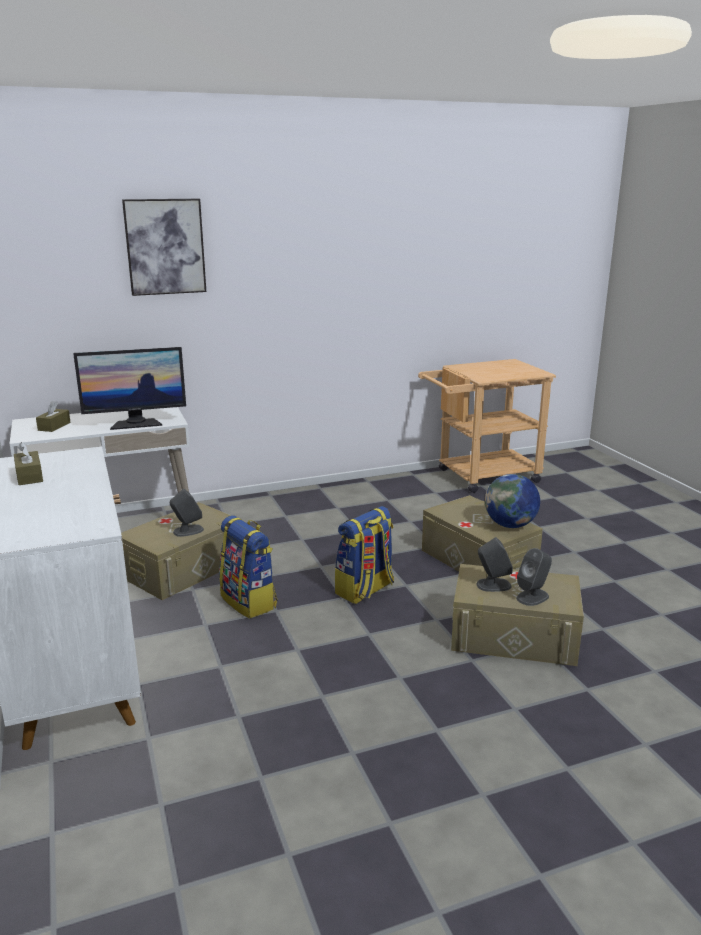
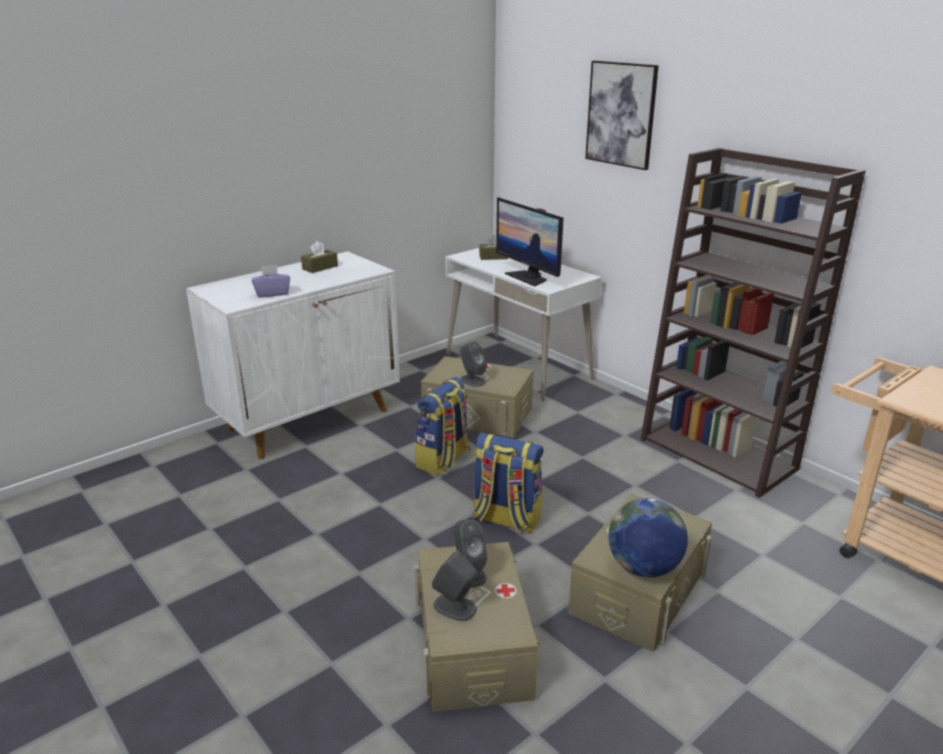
camera: 70 degrees right, 5 degrees up
(85, 506) = (272, 293): none -> purple tissue box
(341, 492) = (719, 454): none -> brown bookcase

